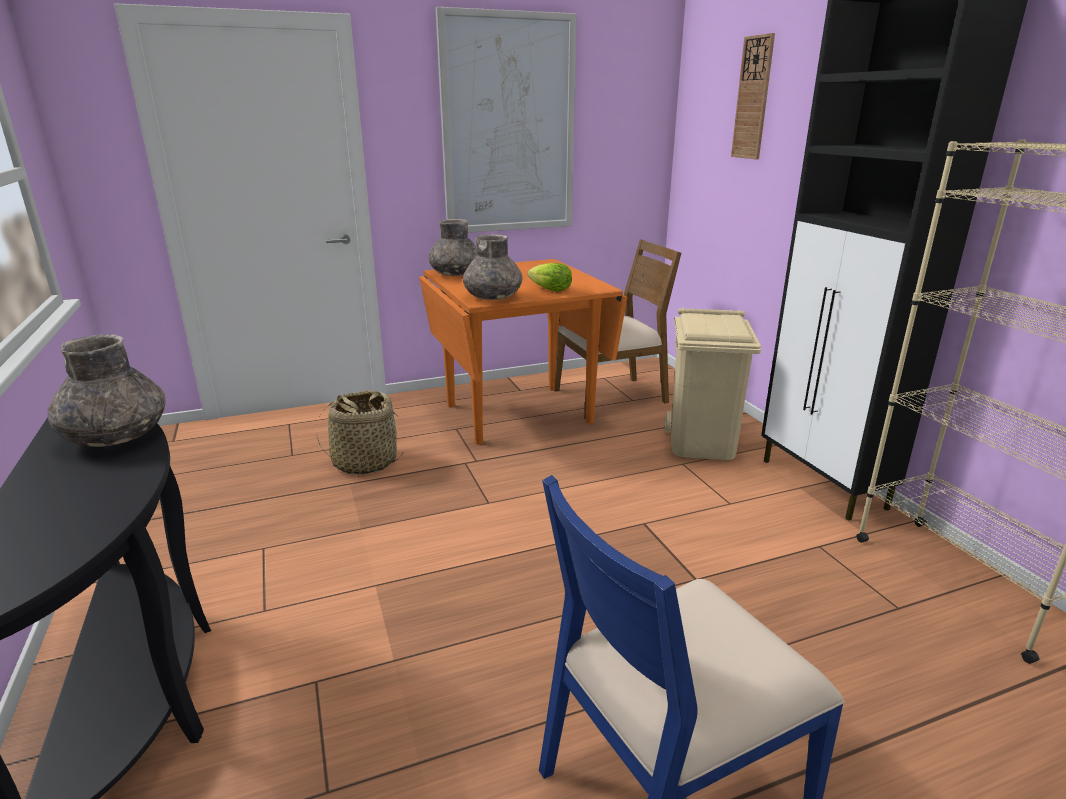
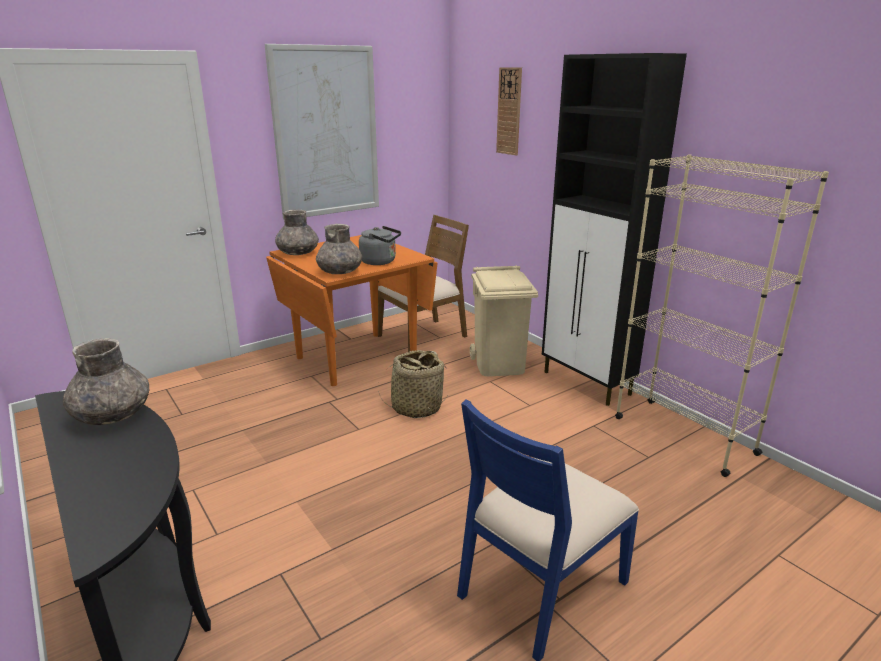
camera: 15 degrees left, 0 degrees up
(364, 462) = (247, 412): basket -> basket (416, 407)
(550, 290) = (380, 262): lettuce -> grey kettle

